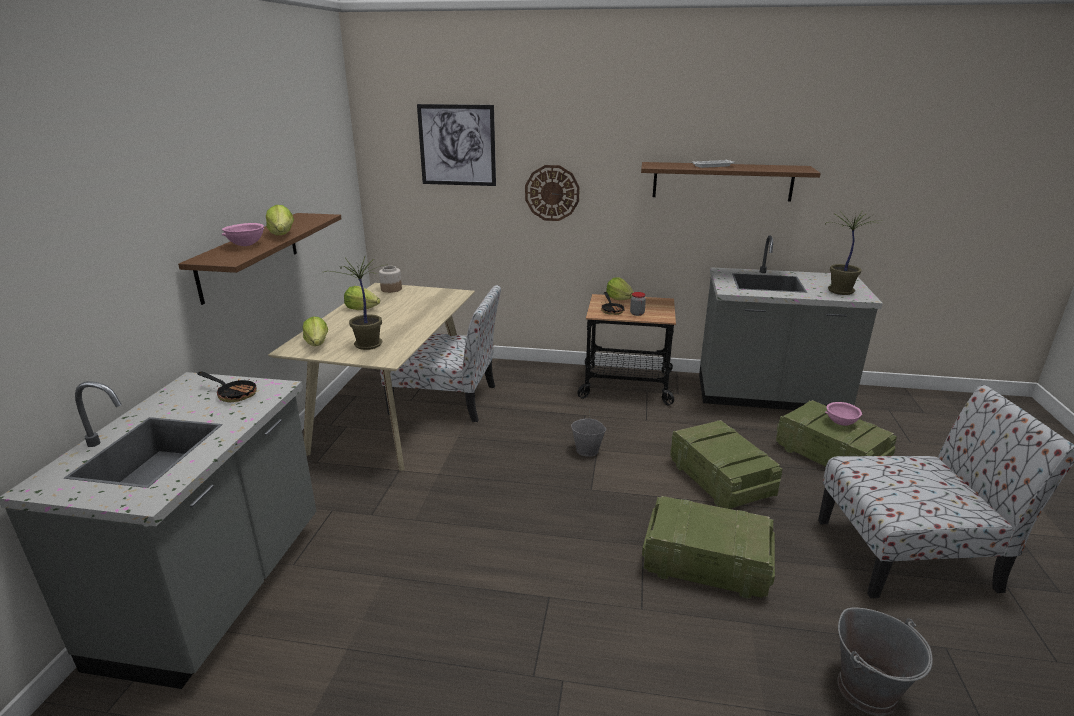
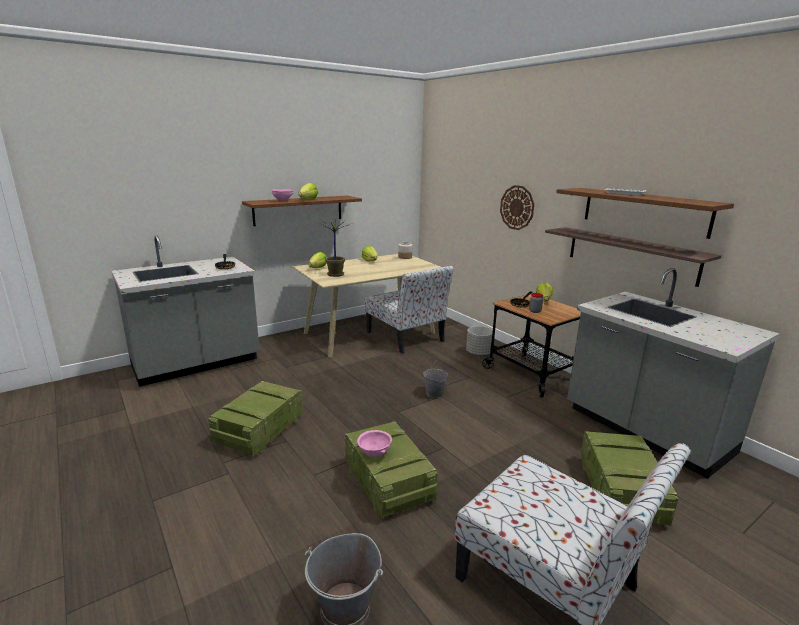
camera: 45 degrees right, 5 degrees down
(457, 145) = (468, 167): picture -> none
(549, 384) = (478, 353): none -> grey planter
(711, 228) = (630, 254): none -> shelf
(719, 479) = (490, 451): crate -> crate (260, 430)
(839, 291) = (711, 336): potted plant -> none
(841, 423) = (632, 461): pink bowl -> pink bowl (374, 454)

